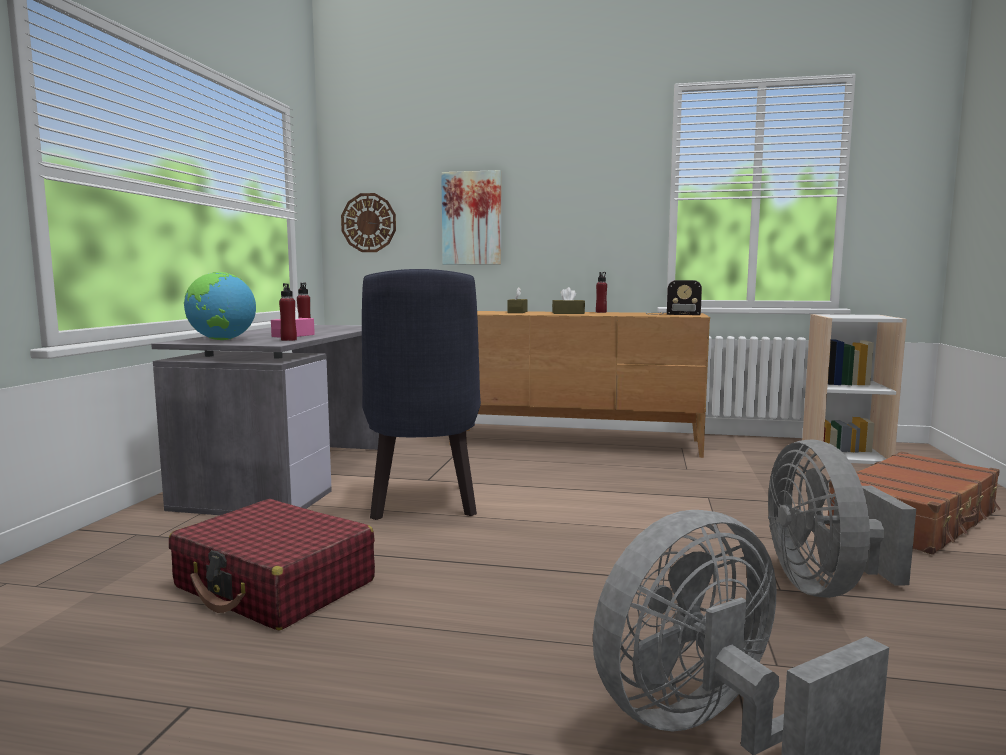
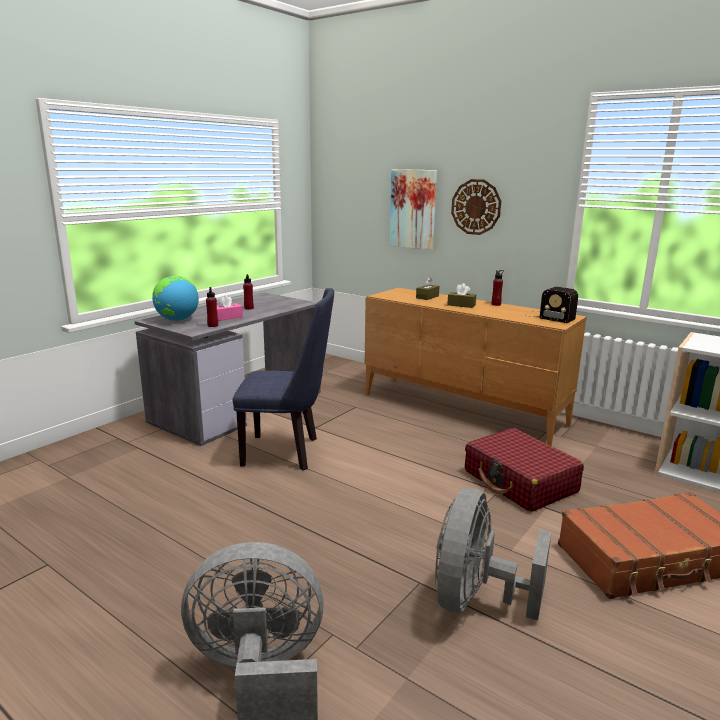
camera: 25 degrees right, 10 degrees up
(275, 585) = (149, 496): red suitcase -> red suitcase (520, 482)
(368, 223) = (341, 206): wall clock -> wall clock (476, 207)
(424, 506) = (288, 452): blue chair -> blue chair turned 105 degrees counterclockwise

